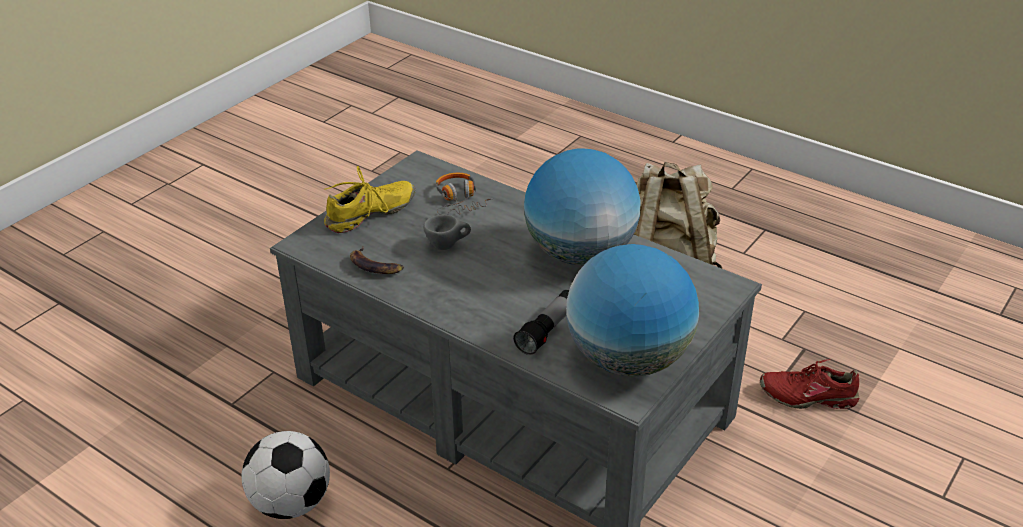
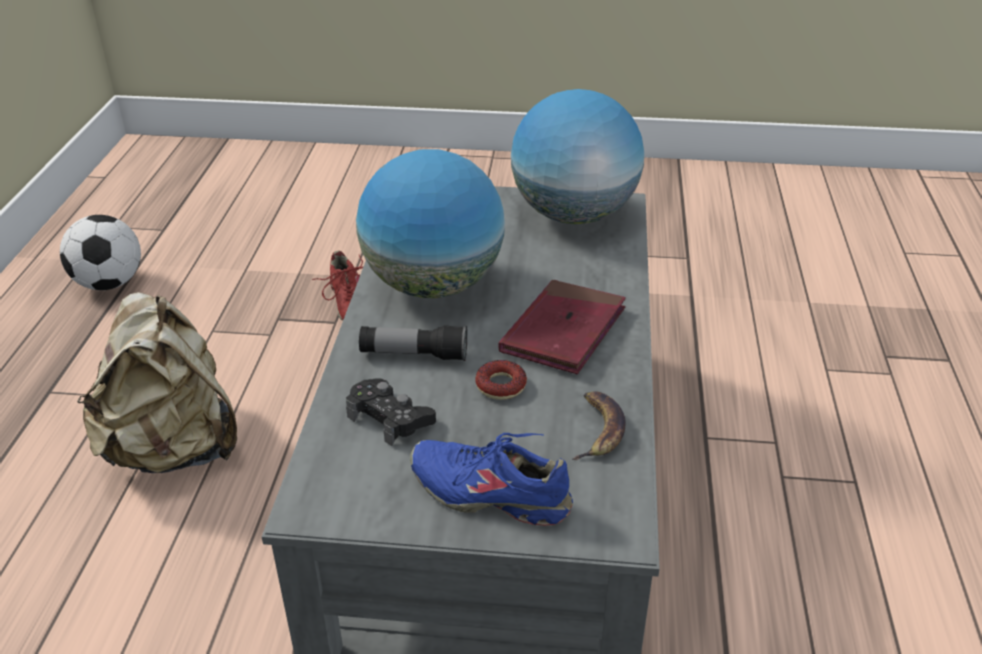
camera: 120 degrees left, 0 degrees up
(291, 503) = (800, 602): football -> football (109, 283)
(371, 214) = (490, 492): yellow shoe -> blue shoe
(448, 245) = (501, 385): grey cup -> donut
(459, 200) = (390, 418): headphones -> black game controller
(476, 289) = (563, 331): none -> red book
(547, 330) = (581, 265): flashlight -> flashlight (414, 354)

